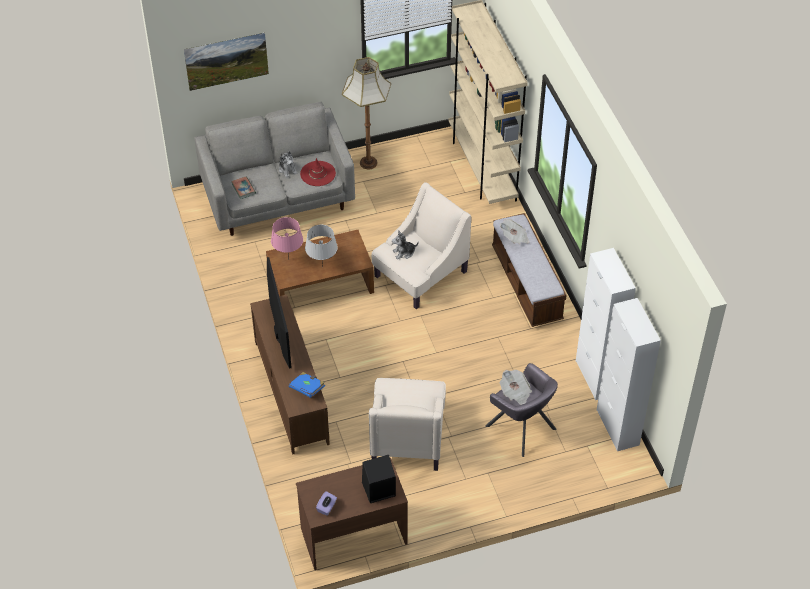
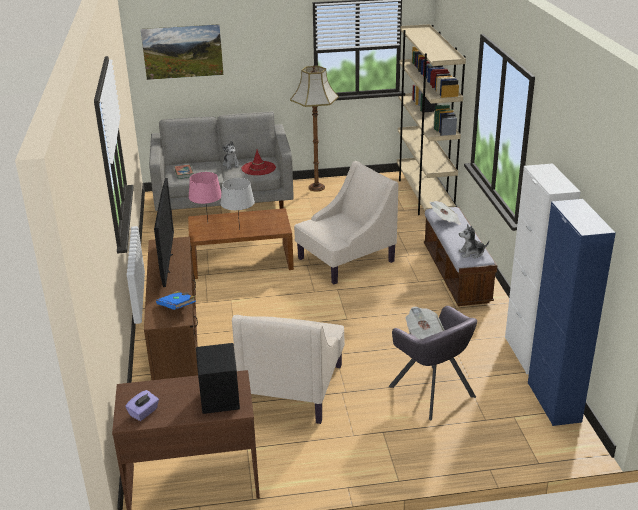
camera: 10 degrees right, 20 degrees down
(404, 252) = (327, 225): plush toy -> plush toy (471, 253)
(617, 427) = (553, 402): white cabinet -> blue cabinet

